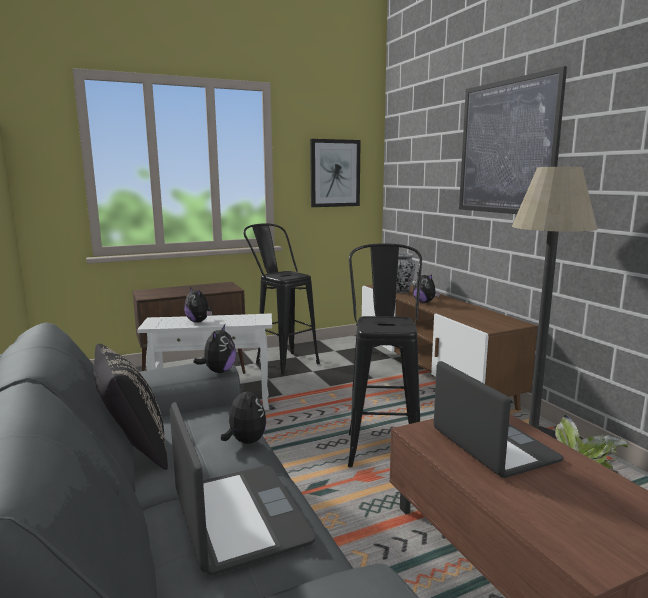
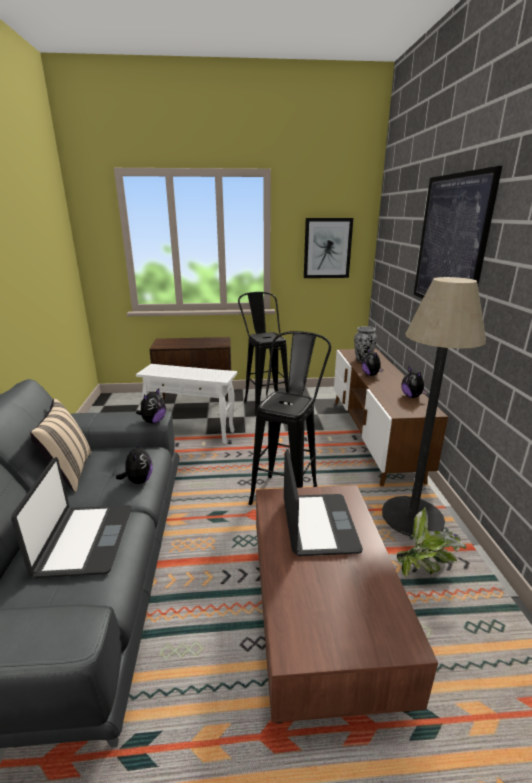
camera: 20 degrees right, 10 degrees up
(133, 451) = (69, 472): black pillow -> beige pillow
(199, 321) = (180, 372): plush toy -> plush toy (412, 396)

